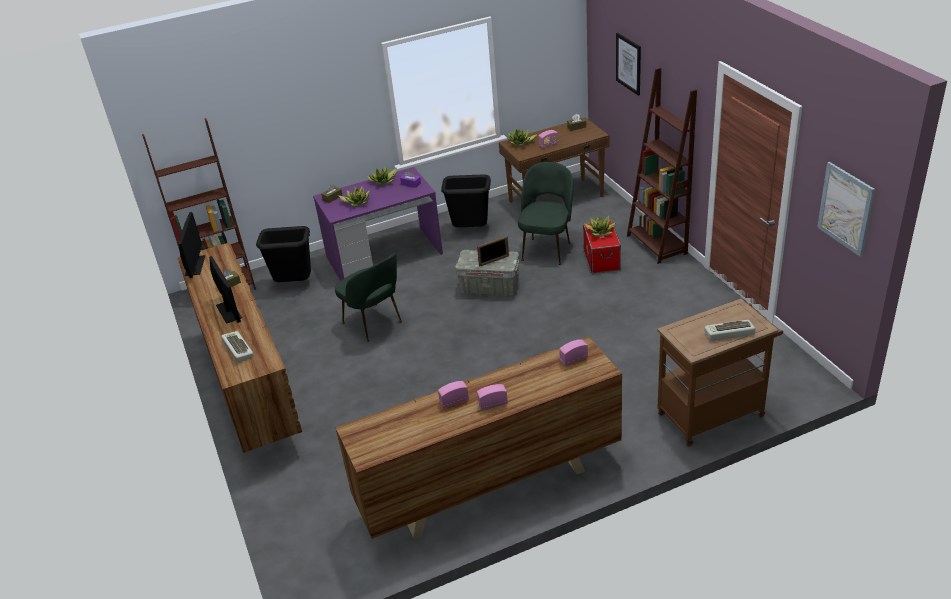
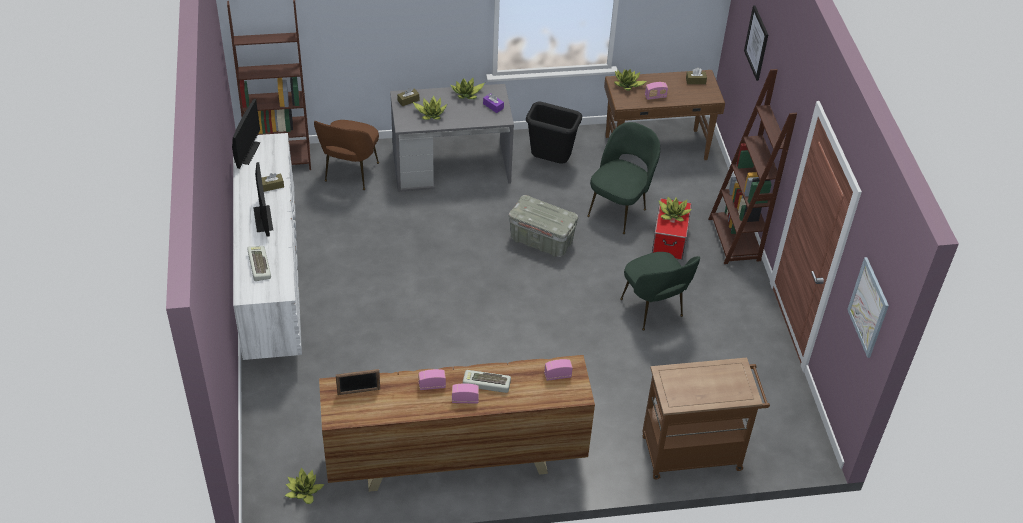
camera: 10 degrees right, 10 degrees up
(249, 388) = (271, 285): brown cabinet -> white cabinet
(294, 284) = (350, 175): black trash can -> brown chair
(347, 560) = (304, 491): none -> potted plant
(375, 325) = (413, 250): green chair -> green chair (654, 312)
(384, 255) = (451, 166): purple desk -> grey desk
(494, 261) = (549, 218): picture frame -> picture frame (359, 391)
(729, 333) = (714, 393): keyboard -> keyboard (486, 384)

